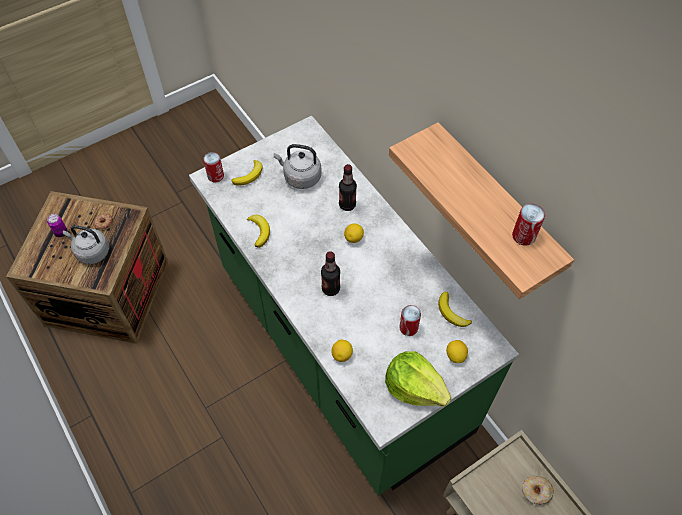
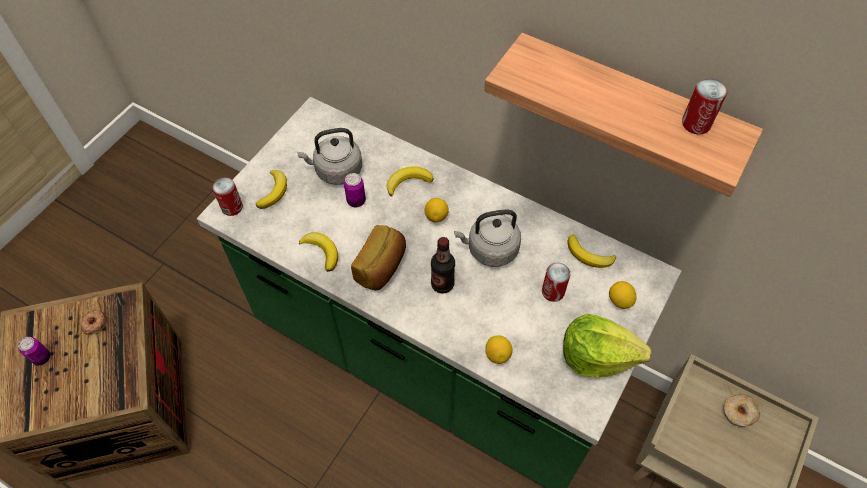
camera: 25 degrees left, 0 degrees up
(91, 252) = (96, 365): grey kettle -> grey kettle (490, 249)
(295, 259) = (382, 266): none -> bread
(302, 204) = (356, 201): none -> can
(347, 205) = (408, 182): bottle -> banana

